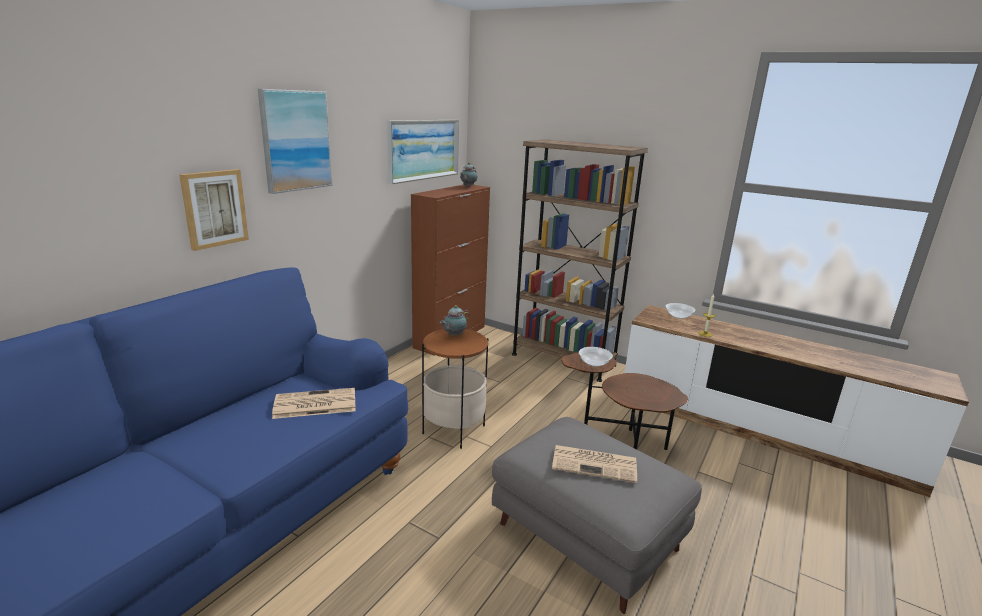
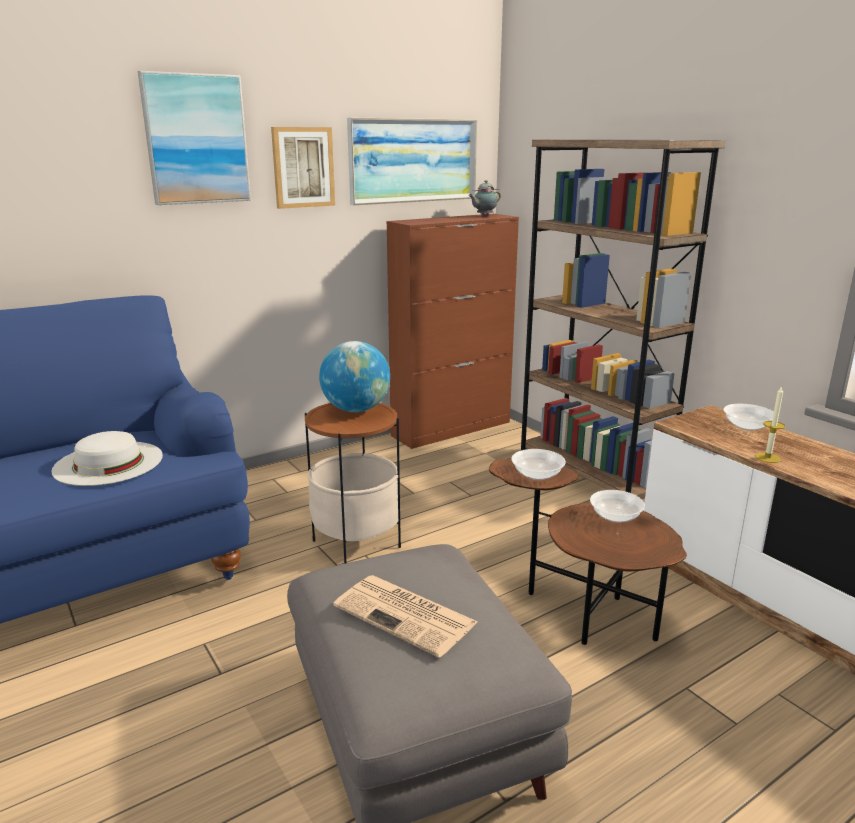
camera: 25 degrees right, 0 degrees up
(214, 208) = (77, 218): picture -> picture (303, 167)
(314, 404) = (108, 463): newspaper -> white hat
(454, 336) = (356, 410): teapot -> globe
(635, 381) = (615, 516): none -> bowl

